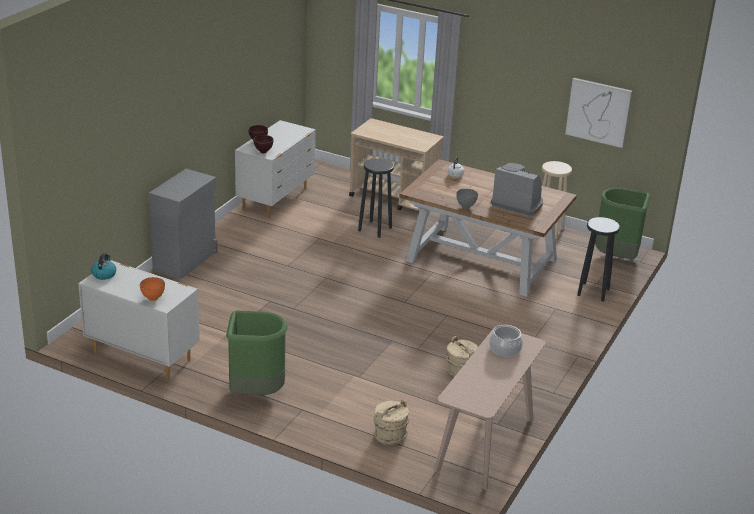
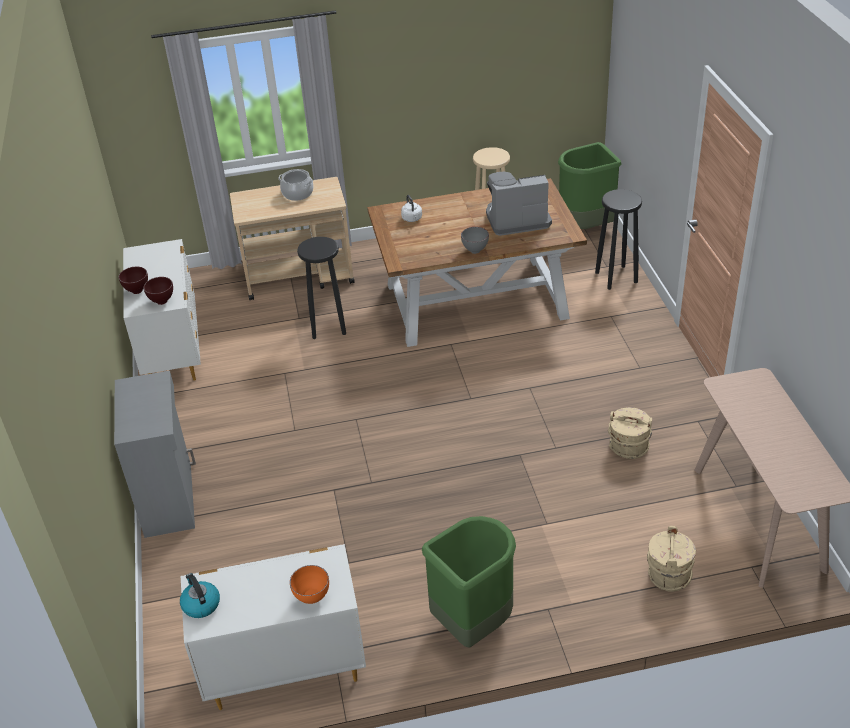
camera: 35 degrees left, 10 degrees up
(504, 349) = (750, 403): cooking pot -> cooking pot (297, 194)
(598, 112) = (520, 72): picture -> none

